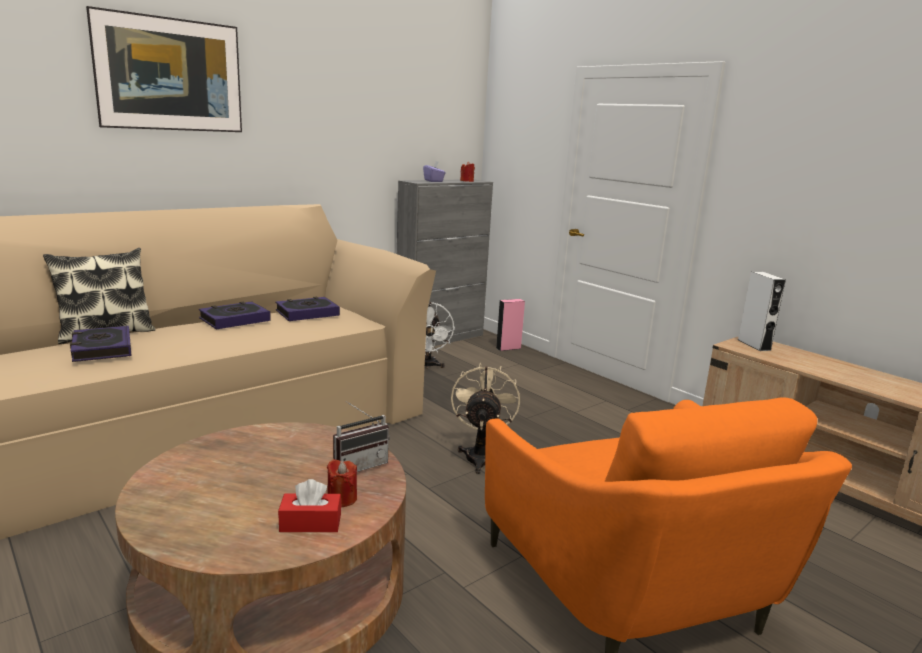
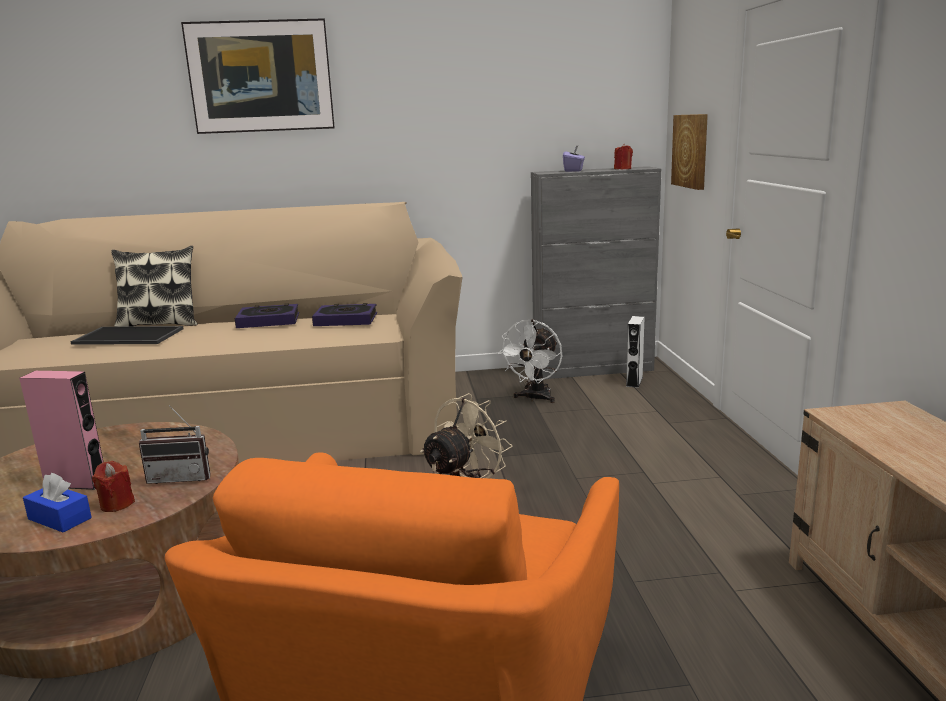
camera: 35 degrees right, 0 degrees up
(102, 349) = (127, 337): book -> tray
(310, 523) = (59, 519): red tissue box -> blue tissue box
(508, 348) = (667, 390): pink speaker -> pink speaker (76, 483)
(518, 170) = (691, 151): none -> picture
(754, 345) = (883, 418): white speaker -> white speaker (634, 381)

